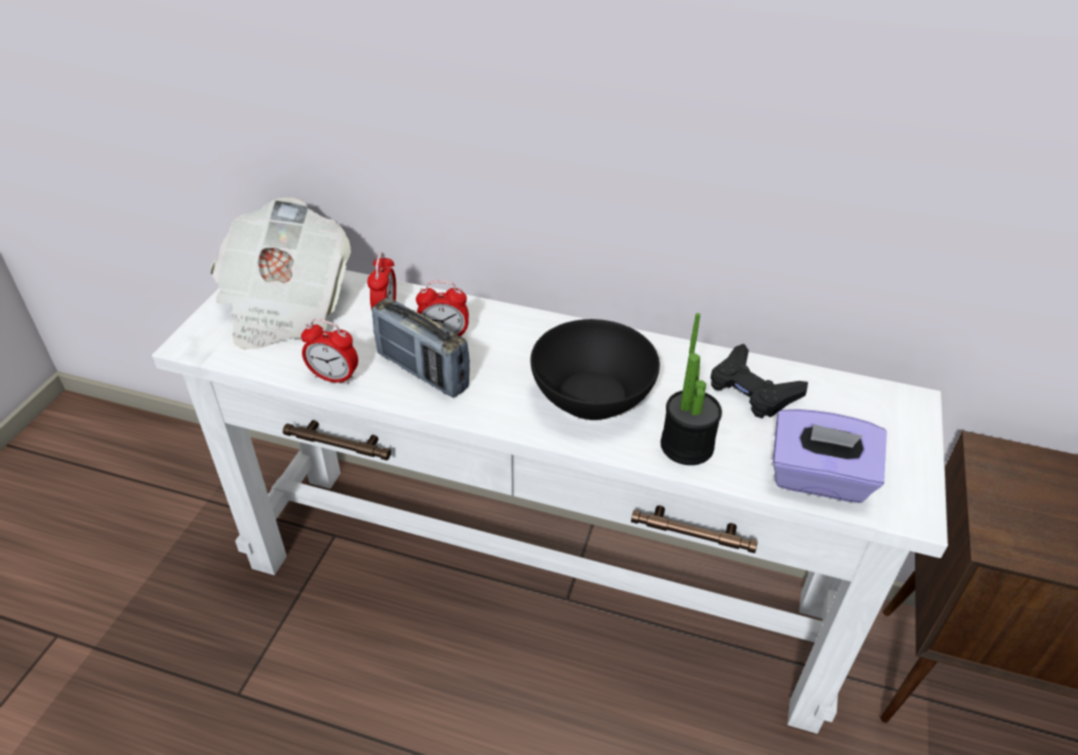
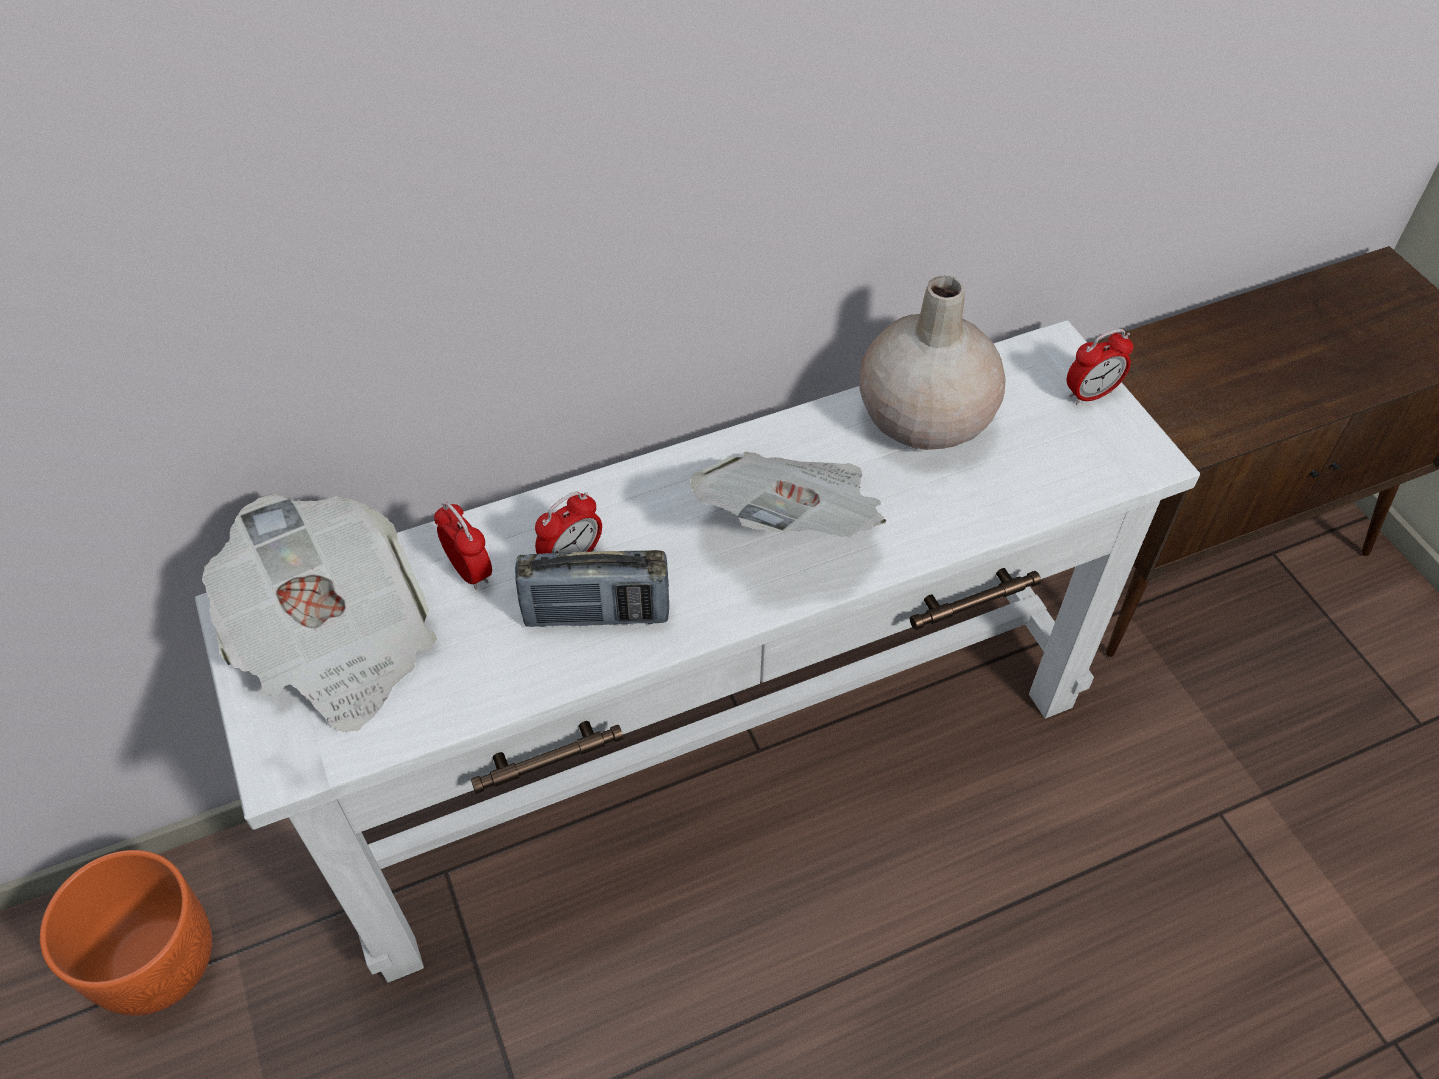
camera: 40 degrees left, 10 degrees up
(174, 478) = (157, 960): none -> orange planter
(334, 377) = (509, 688): alarm clock -> alarm clock (1090, 394)
(592, 395) = (793, 524): black bowl -> newspaper
(687, 446) = (928, 520): potted plant -> none
(752, 389) = (923, 420): black game controller -> beige vase
(818, 479) = (1060, 478): purple tissue box -> none

